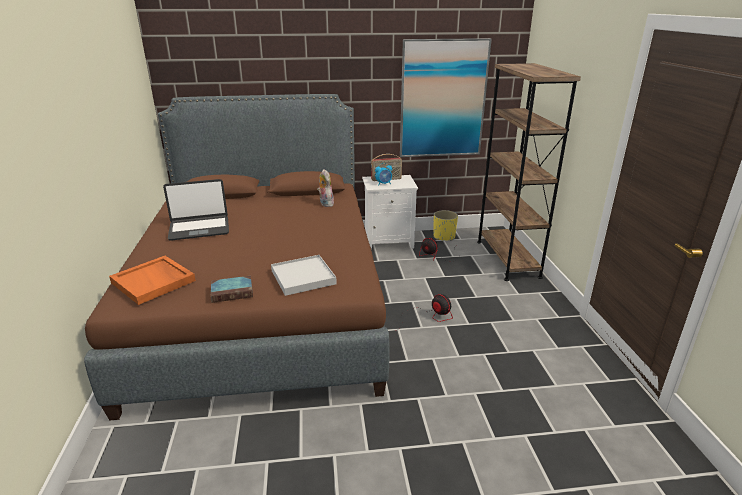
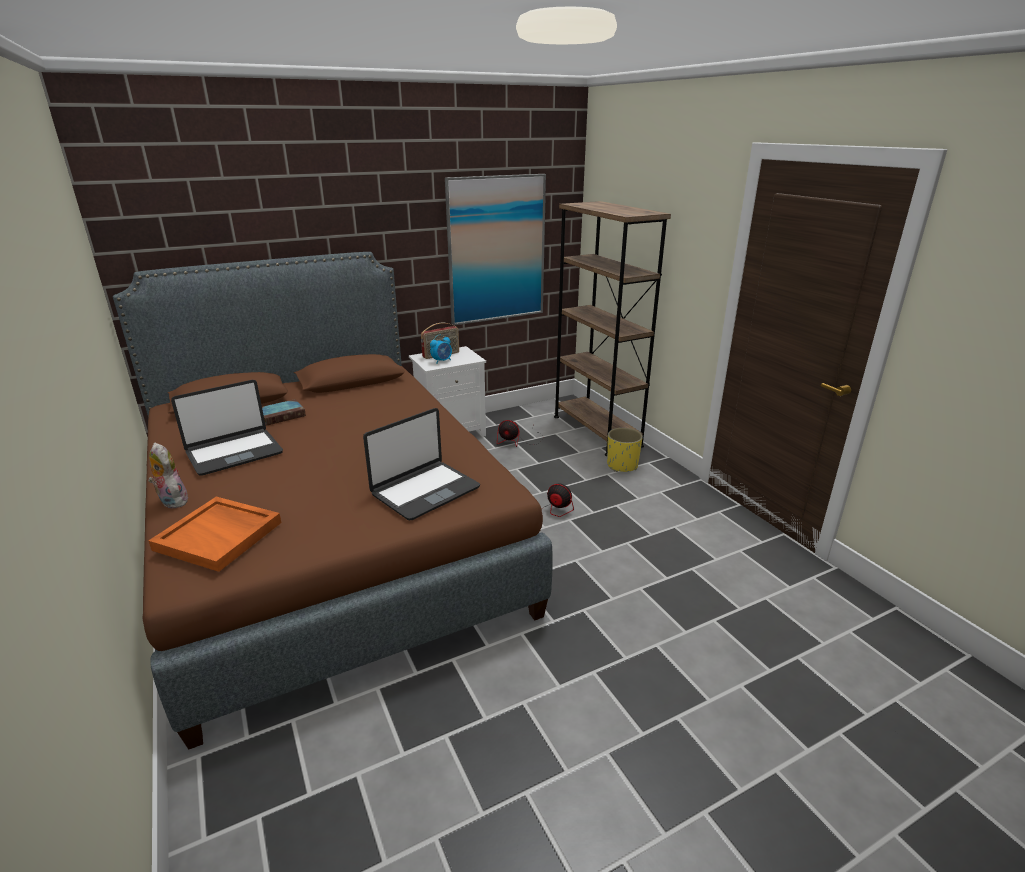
camera: 20 degrees left, 0 degrees up
(233, 292) = (344, 527): book -> book (282, 415)
(303, 277) = (424, 490): white tray -> laptop
(325, 203) = (387, 395): plush toy -> plush toy (171, 501)
(444, 237) = (514, 417): yellow planter -> yellow planter (622, 465)

